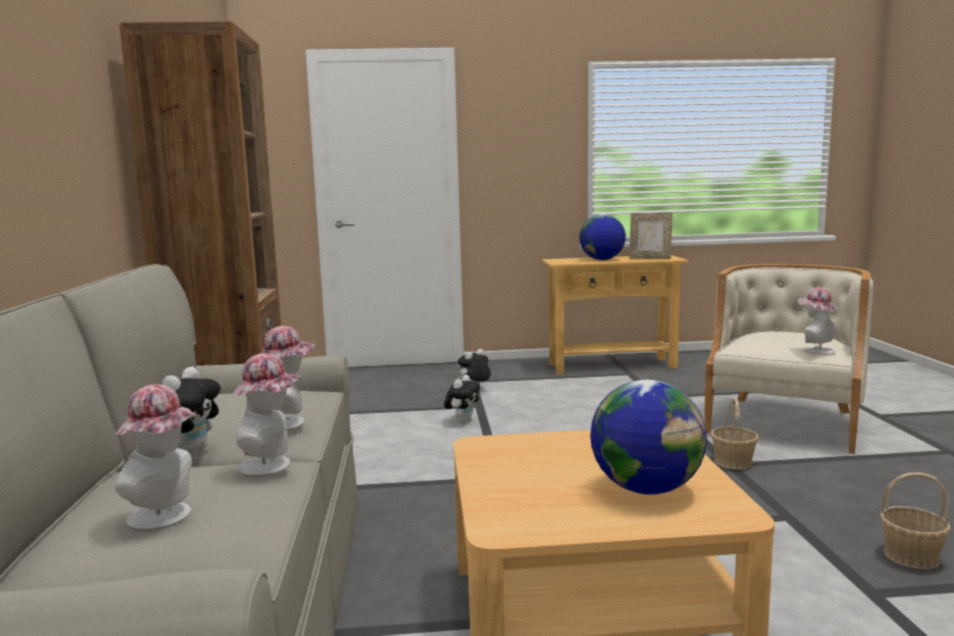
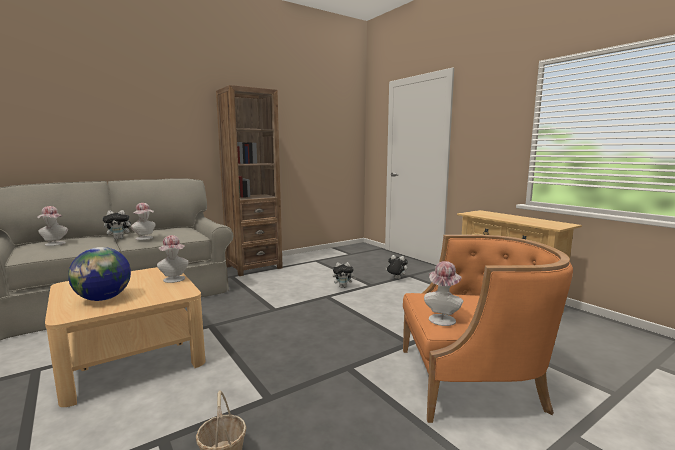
camera: 60 degrees right, 0 degrees up
(271, 466) = (98, 244): hat -> hat (174, 280)
(602, 260) = (503, 217): globe -> none
(650, 258) = (541, 223): picture frame -> none
(733, 462) = (353, 368): basket -> none
(785, 421) = (473, 381): beige armchair -> orange armchair

